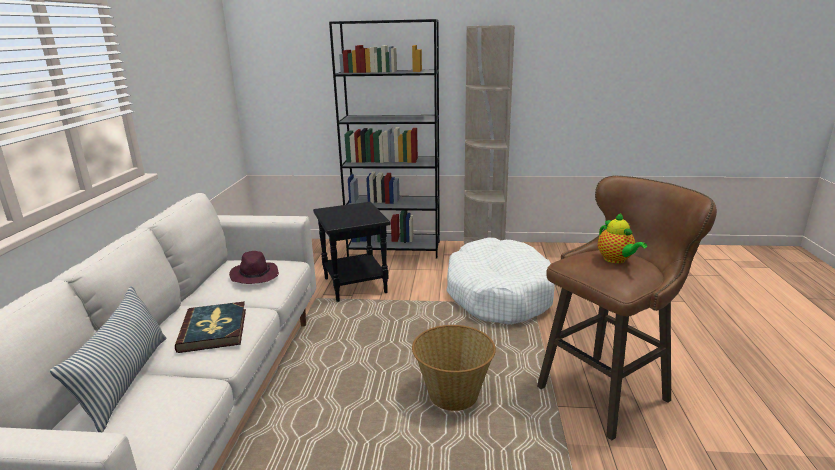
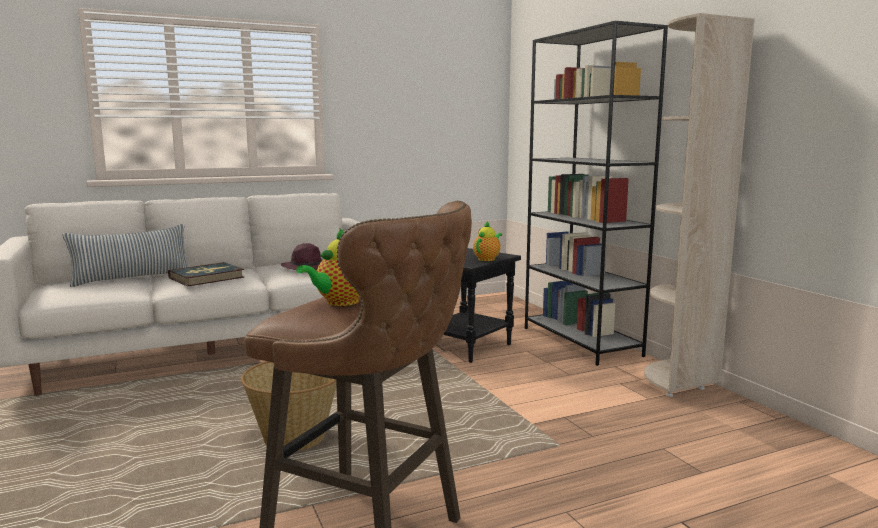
camera: 60 degrees right, 10 degrees down
(369, 211) = (487, 259): none -> teapot
(498, 294) = (554, 418): white dog bed -> none

